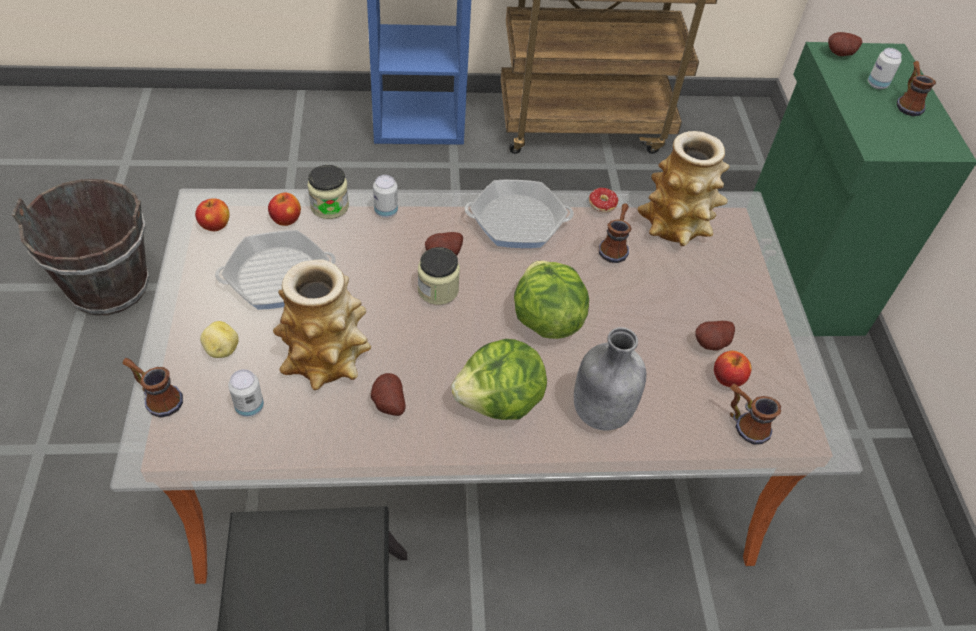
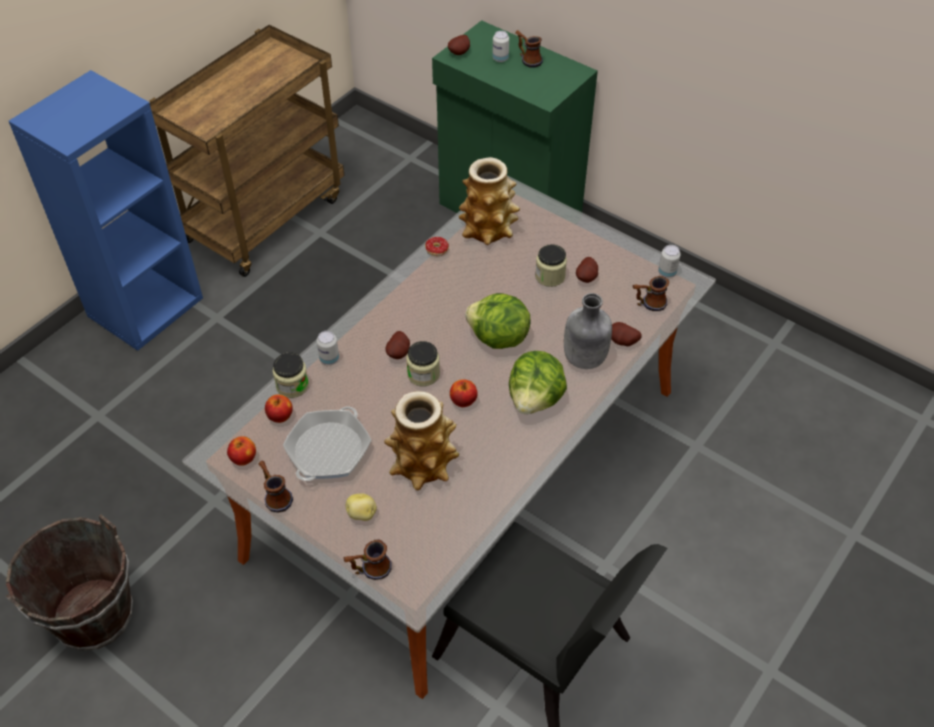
camera: 45 degrees left, 0 degrees up
(249, 407) = (423, 524): can -> can (667, 272)
(387, 404) = (487, 453): potato -> potato (622, 342)
(517, 221) = (407, 298): frying pan -> none
(614, 246) = (475, 268): mug -> mug (275, 495)
(676, 311) = (550, 276): none -> jar
(727, 379) = (614, 289): apple -> apple (463, 401)

